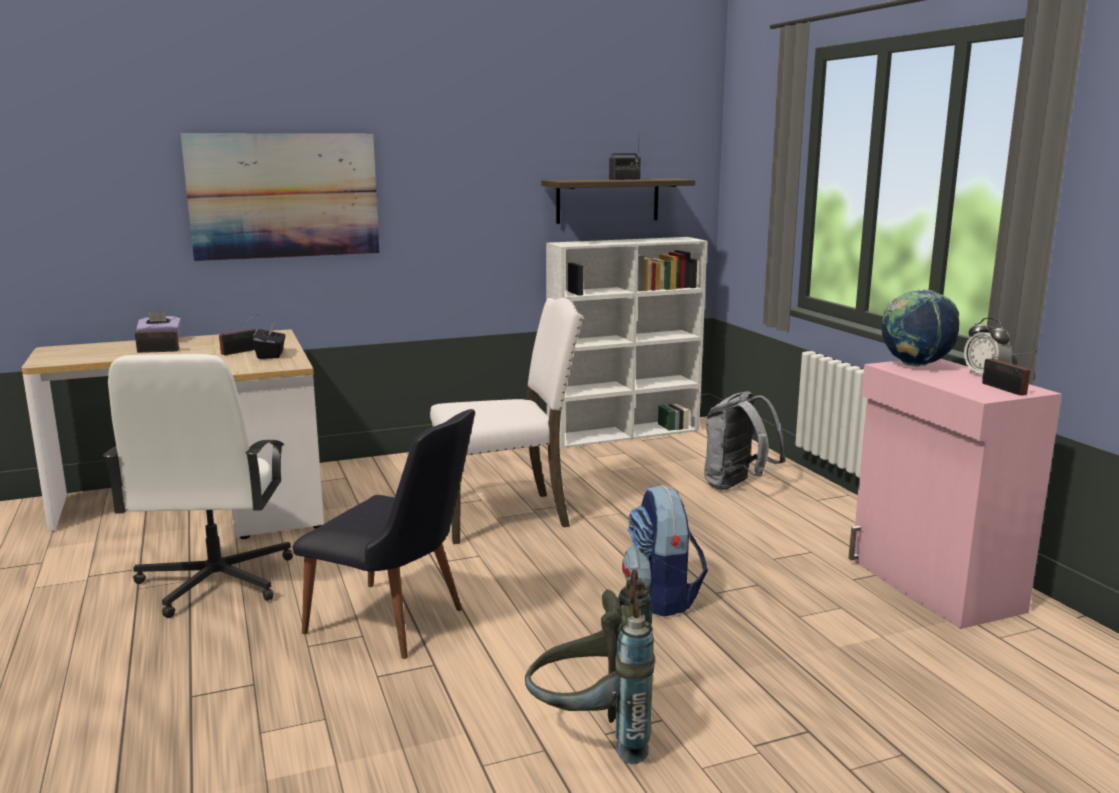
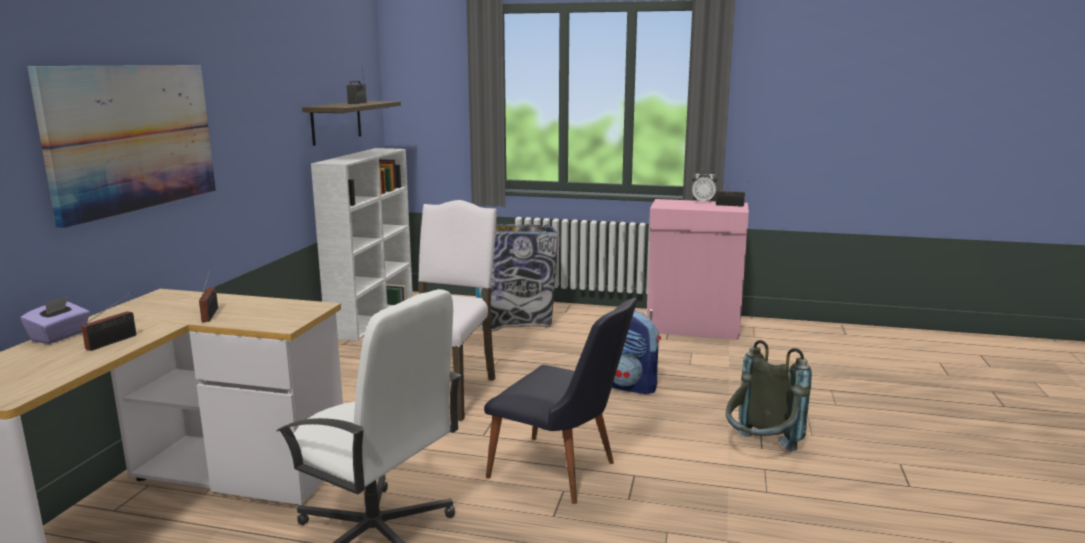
camera: 55 degrees left, 0 degrees up
(271, 355) = (256, 307): black tissue box -> none
(397, 624) = (562, 473): black chair -> black chair turned 60 degrees clockwise
(737, 486) = (514, 320): grey backpack -> trash can
(915, 365) = (668, 204): globe -> none

